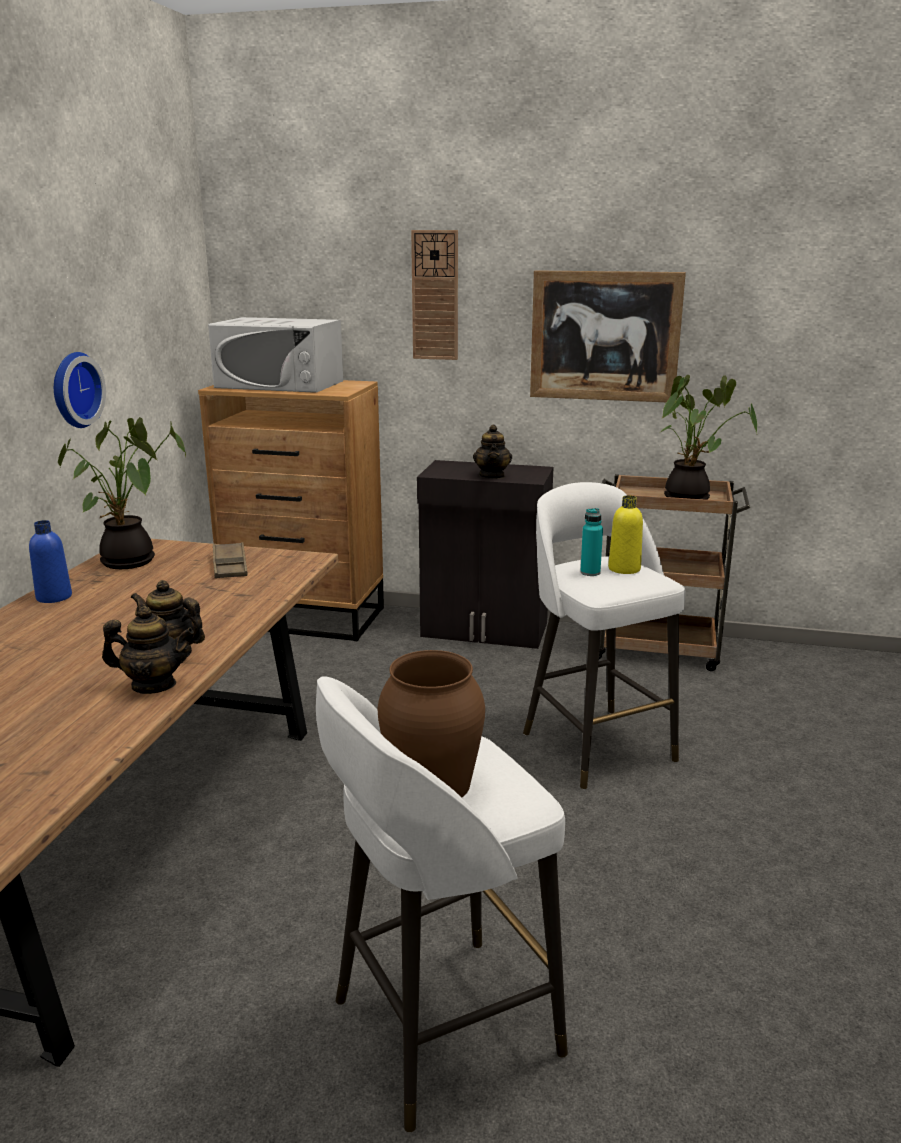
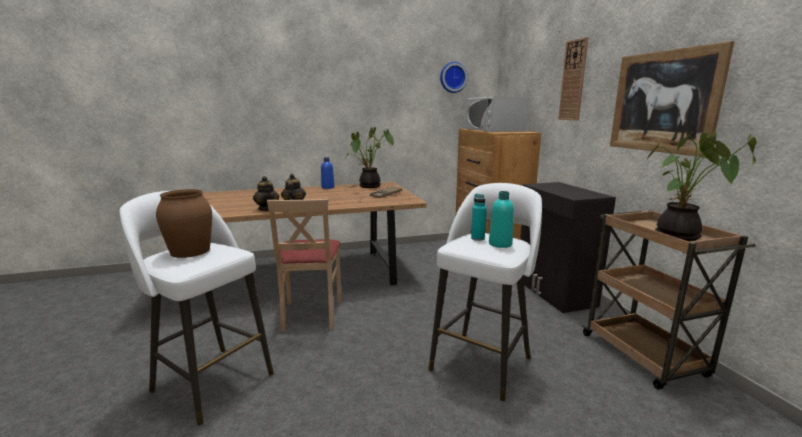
camera: 60 degrees right, 5 degrees down
(73, 390) = (384, 117): wall clock -> wall clock (452, 77)
(310, 855) = (311, 314): none -> beige chair
(492, 476) = (560, 191): teapot -> none
(624, 569) = (500, 244): yellow bottle -> turquoise bottle

